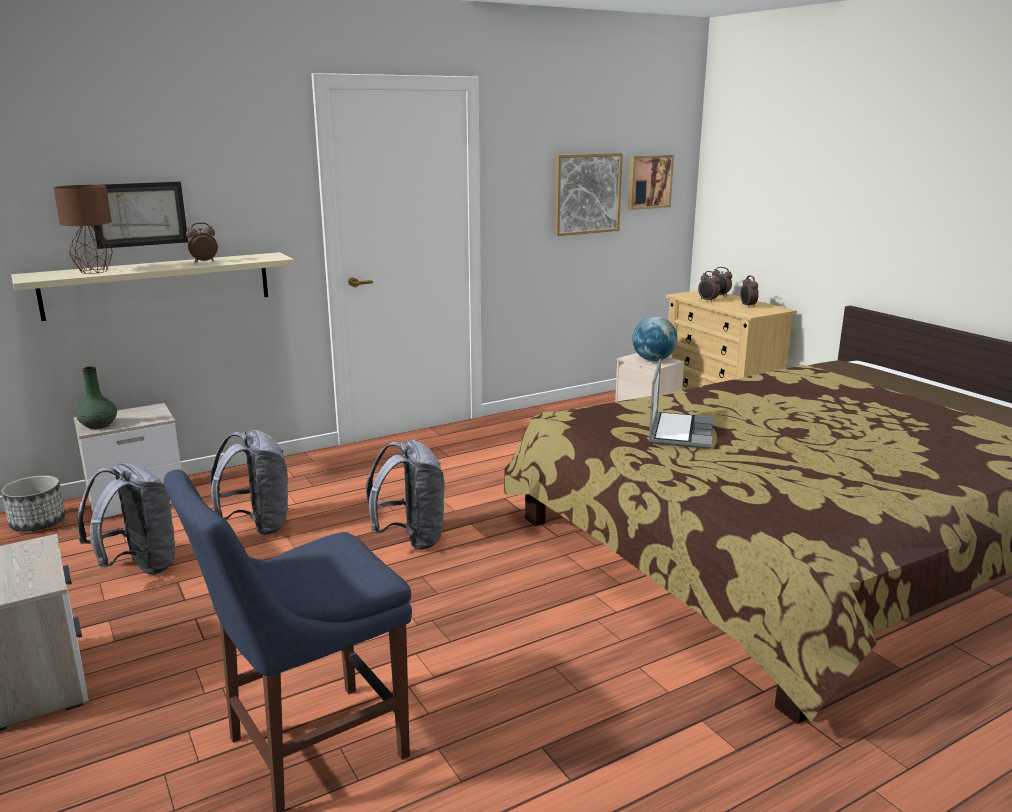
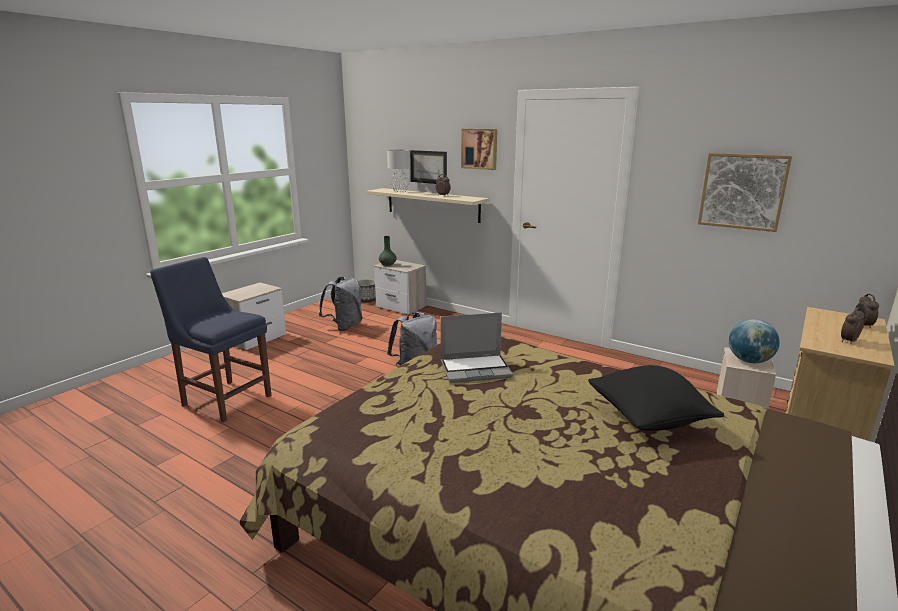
camera: 65 degrees right, 0 degrees up
(94, 271) = (400, 191): brown table lamp -> grey table lamp
(257, 526) = (398, 335): grey backpack -> none
(648, 182) = (832, 188): picture -> picture (480, 149)
(707, 301) = (825, 323): alarm clock -> none
(821, 397) = (648, 420): none -> black pillow

